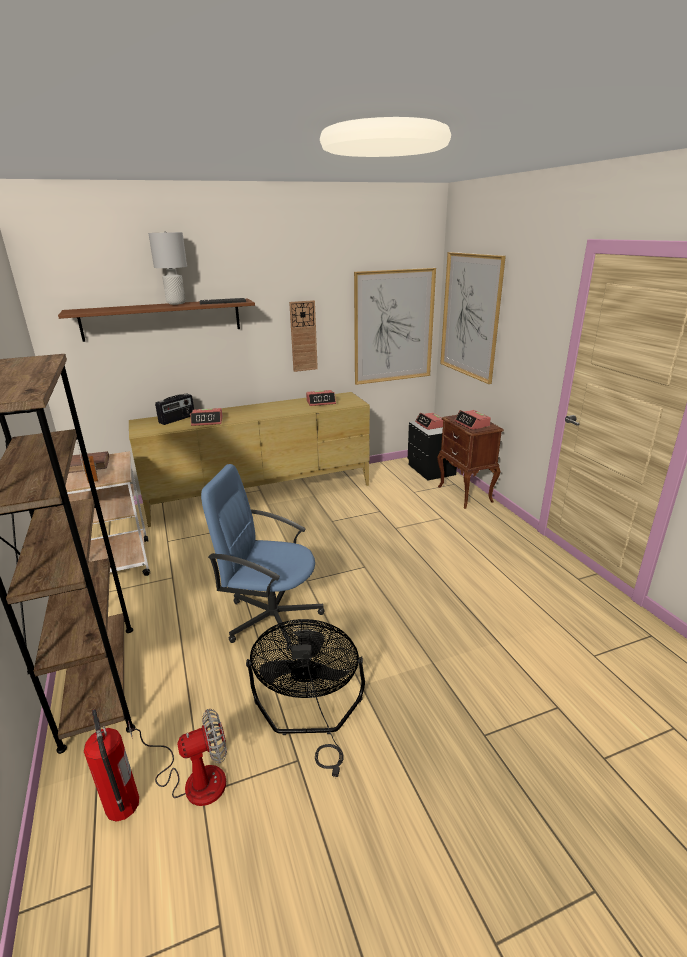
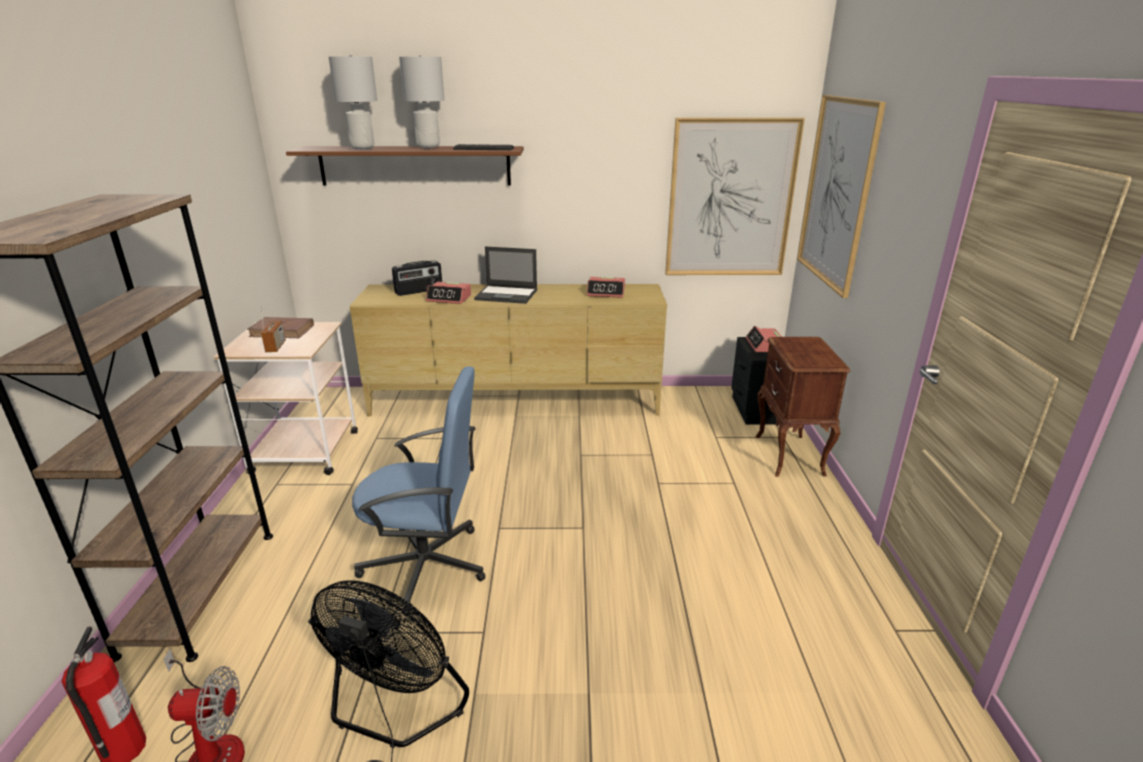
camera: 20 degrees right, 0 degrees up
(123, 308) = (362, 148): none -> grey table lamp
(250, 413) = (507, 295): none -> laptop
(272, 617) = (427, 565): blue office chair -> blue office chair turned 150 degrees clockwise
(303, 336) = (596, 202): wall clock -> none
(472, 424) = (804, 354): alarm clock -> none

